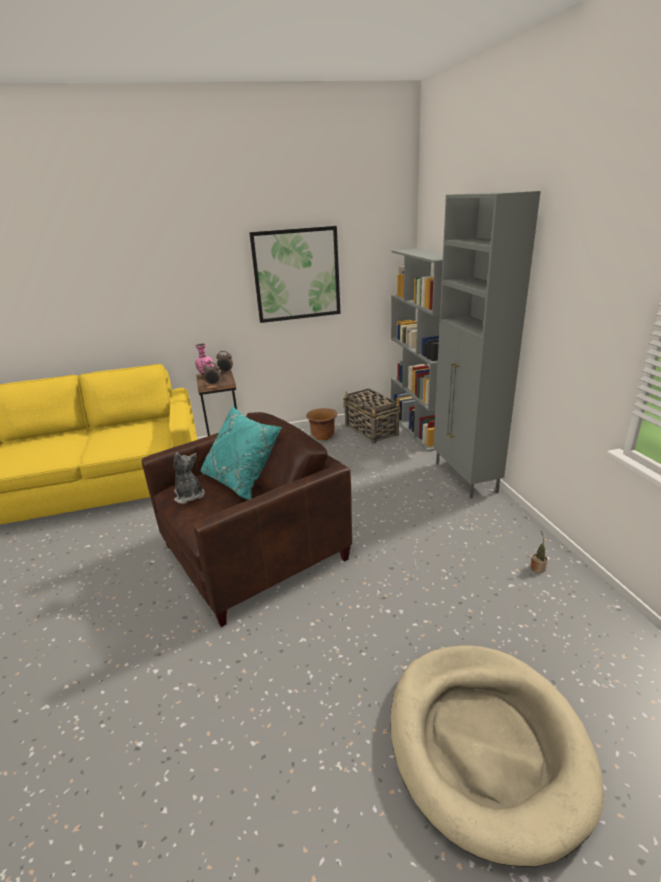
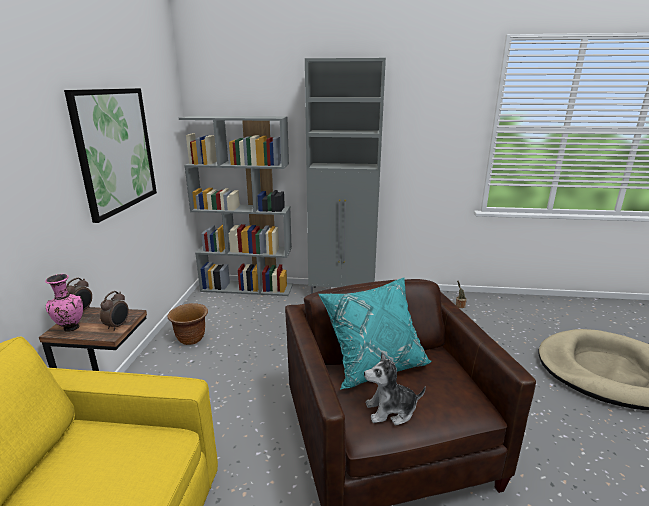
camera: 70 degrees left, 5 degrees down
(371, 430) = (218, 309): basket -> none

